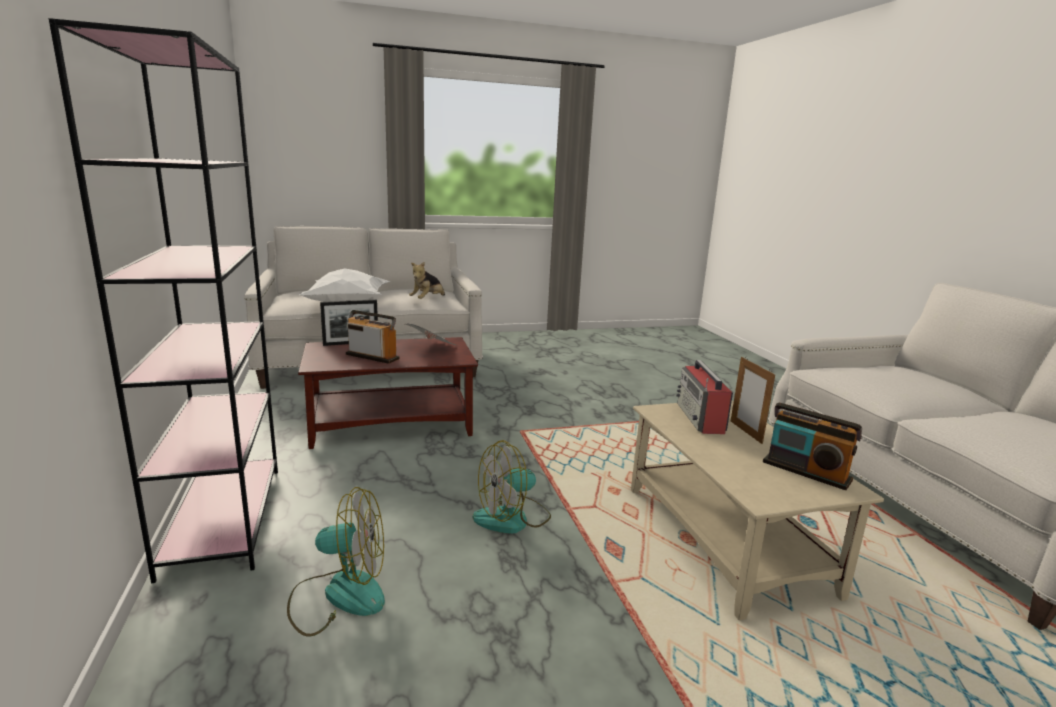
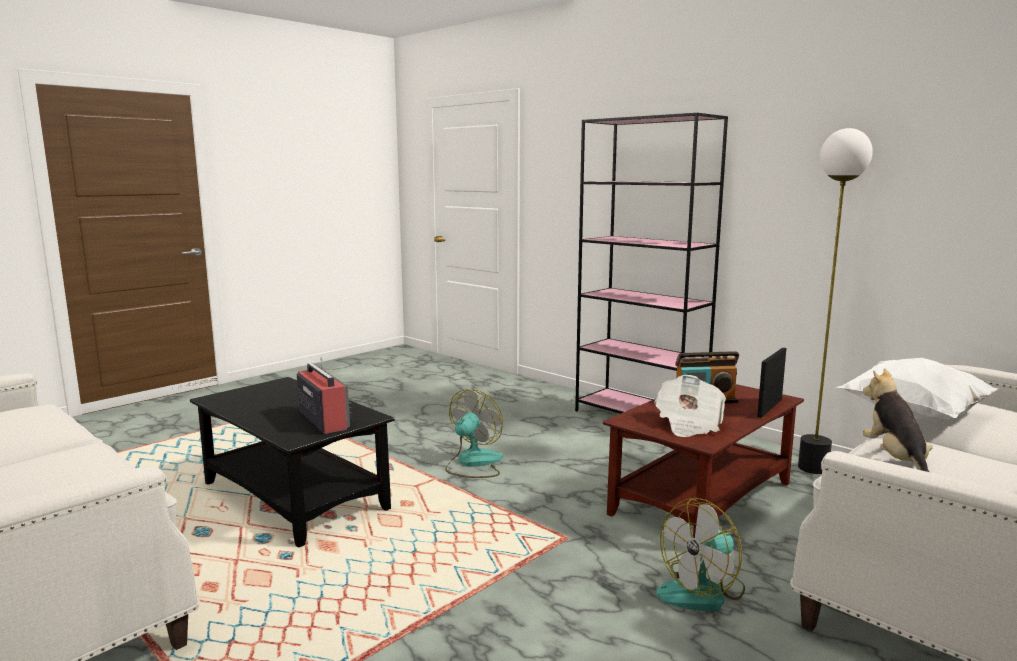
camera: 150 degrees right, 5 degrees down
(265, 416) = (813, 468): none -> floor lamp
(339, 595) = (519, 415): fan -> fan (702, 591)
(726, 540) = (293, 496): beige coffee table -> black coffee table
(746, 432) = (279, 418): picture frame -> none
(806, 471) = (239, 401): radio -> none

